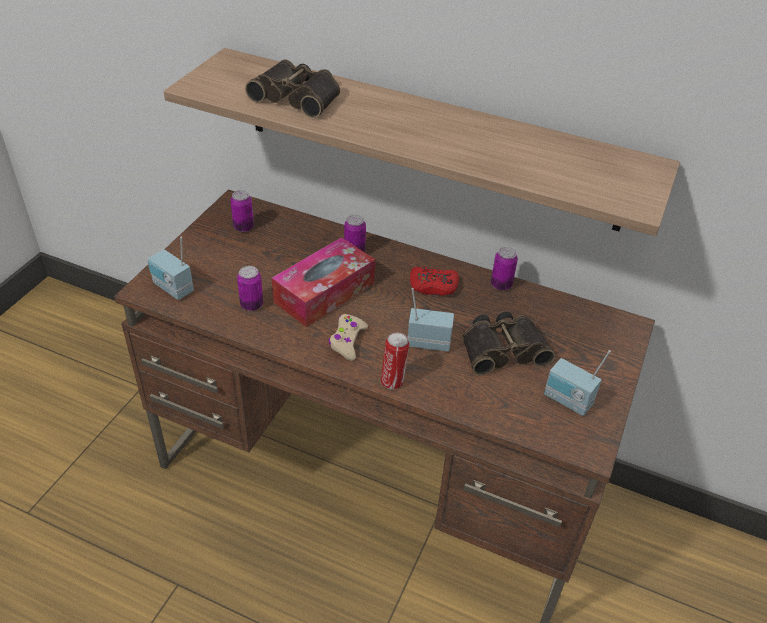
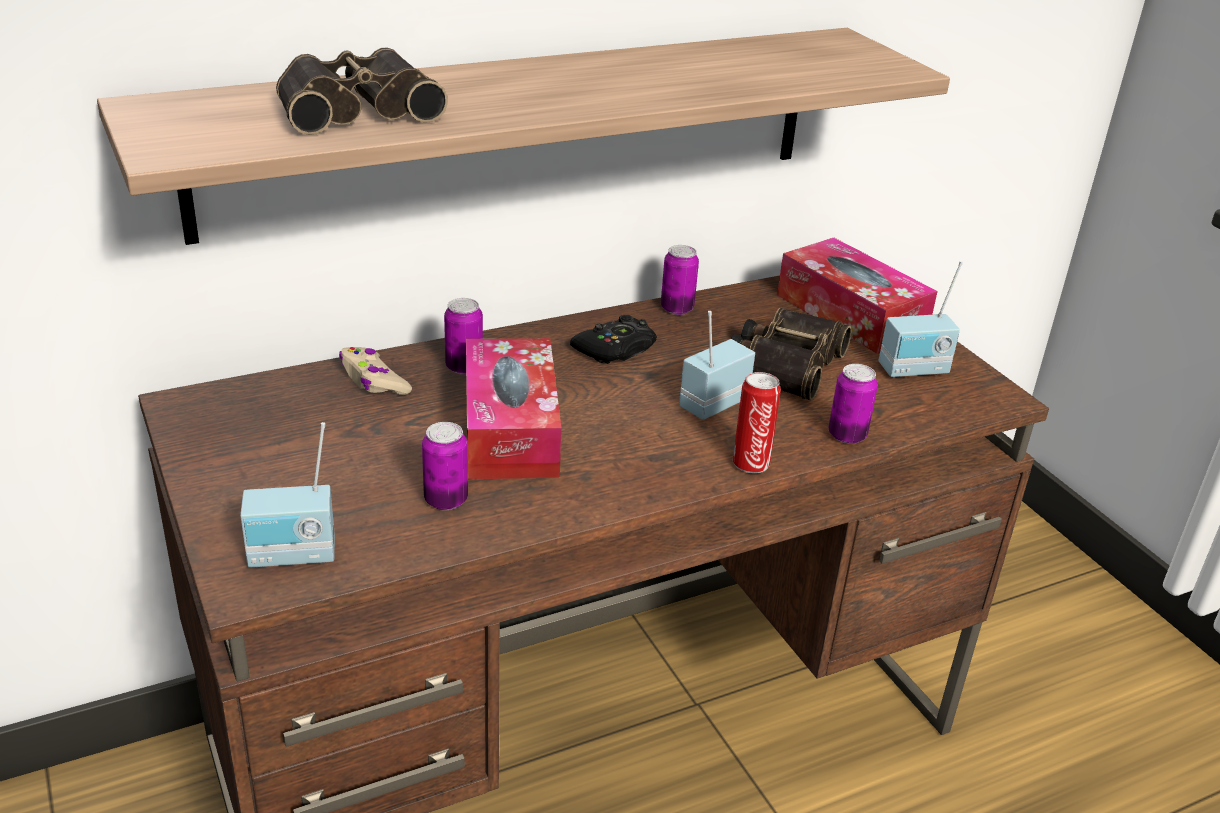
camera: 50 degrees left, 10 degrees down
(243, 227) = (257, 424): can -> can (847, 435)
(347, 341) = (632, 459): beige game controller -> beige game controller (373, 381)
(433, 286) = (616, 349): red game controller -> black game controller
(593, 348) = (850, 314): none -> tissue box

